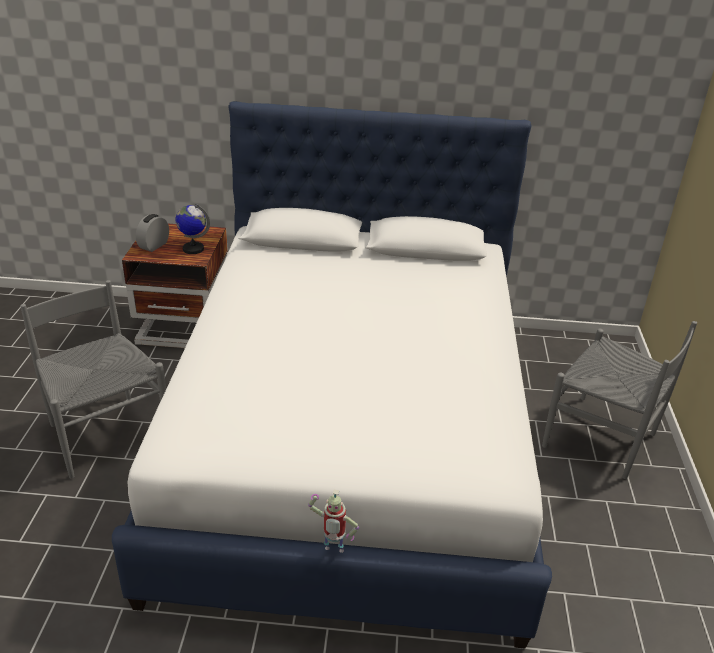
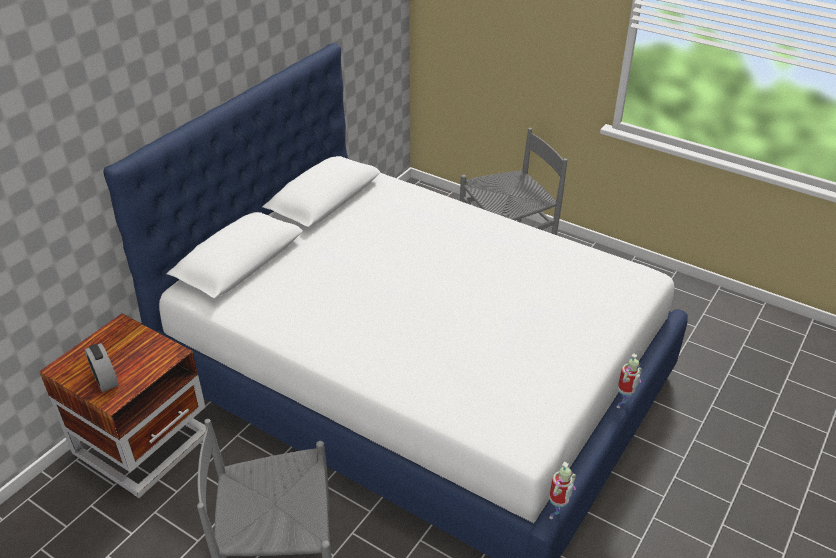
camera: 60 degrees left, 5 degrees up
(144, 536) = (556, 514): none -> toy robot
(193, 249) = (145, 350): globe -> none

